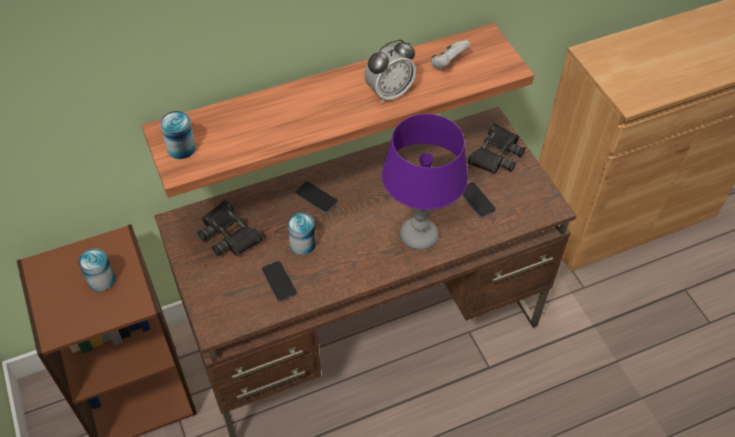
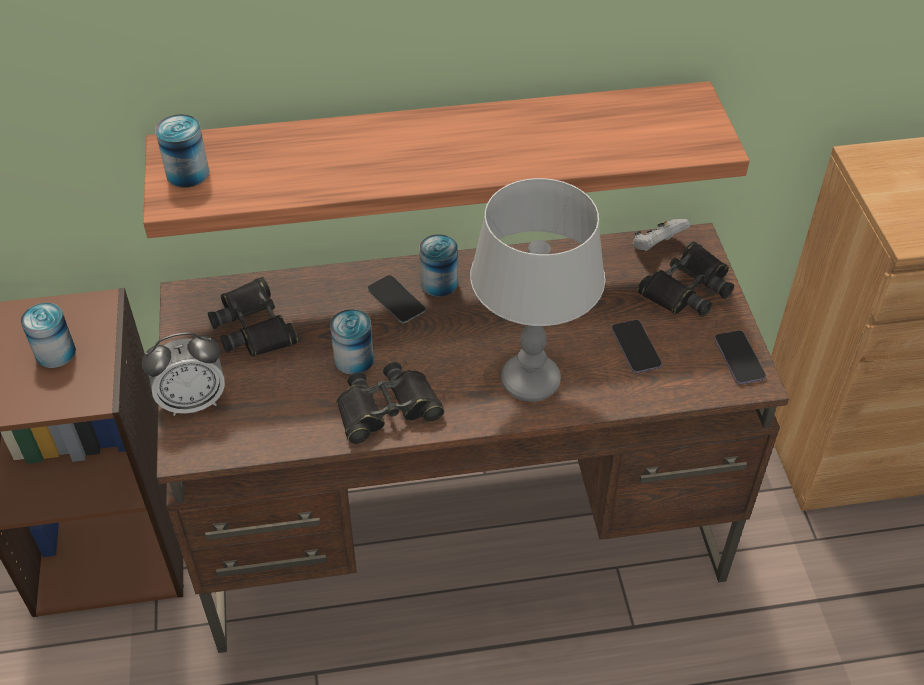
camera: 15 degrees right, 5 degrees down
(279, 282) = (301, 405): phone -> phone (739, 359)
(335, 273) = (387, 409): none -> black binoculars
(340, 180) = (439, 283): none -> can
(389, 92) = (516, 149): alarm clock -> alarm clock (193, 401)
(418, 236) = (529, 382): purple table lamp -> grey table lamp
(447, 63) = (619, 124): white game controller -> white game controller (657, 246)

